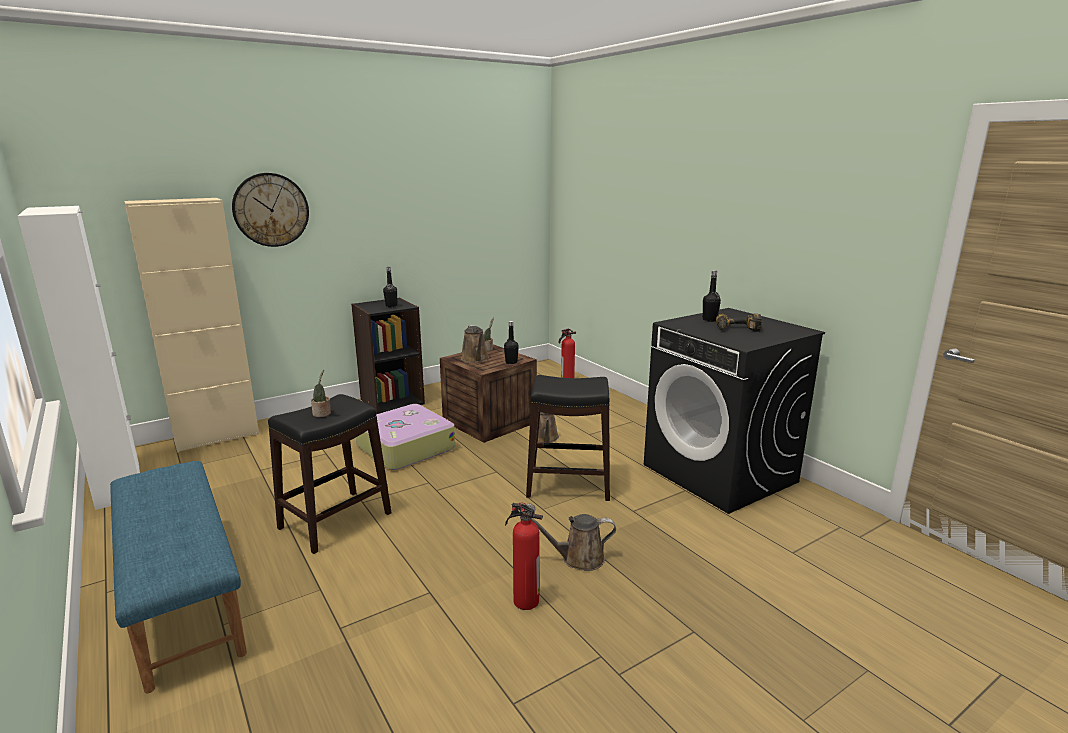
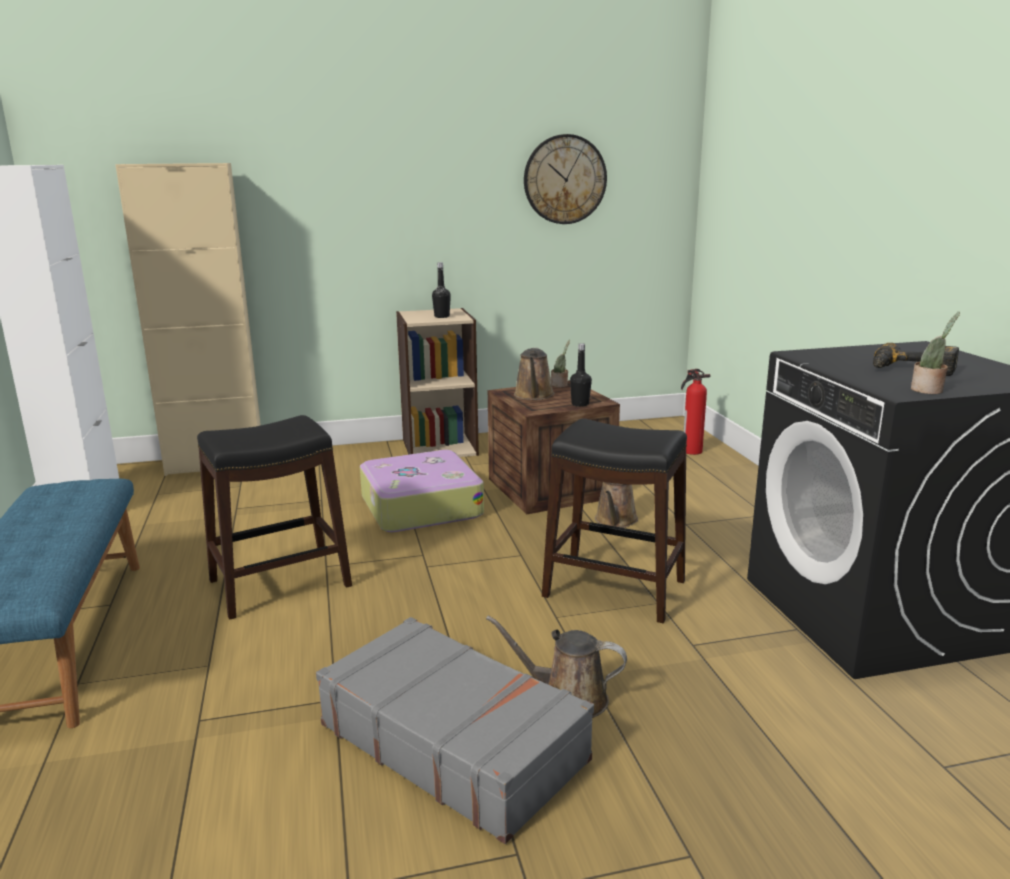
camera: 20 degrees right, 0 degrees up
(271, 210) = (298, 181): wall clock -> wall clock (565, 179)
(322, 414) = (259, 435): potted plant -> potted plant (928, 390)
(392, 401) = (439, 447): black bookcase -> beige bookcase
(524, 600) = (453, 741): fire extinguisher -> grey suitcase
(709, 320) = (872, 354): black bottle -> none

